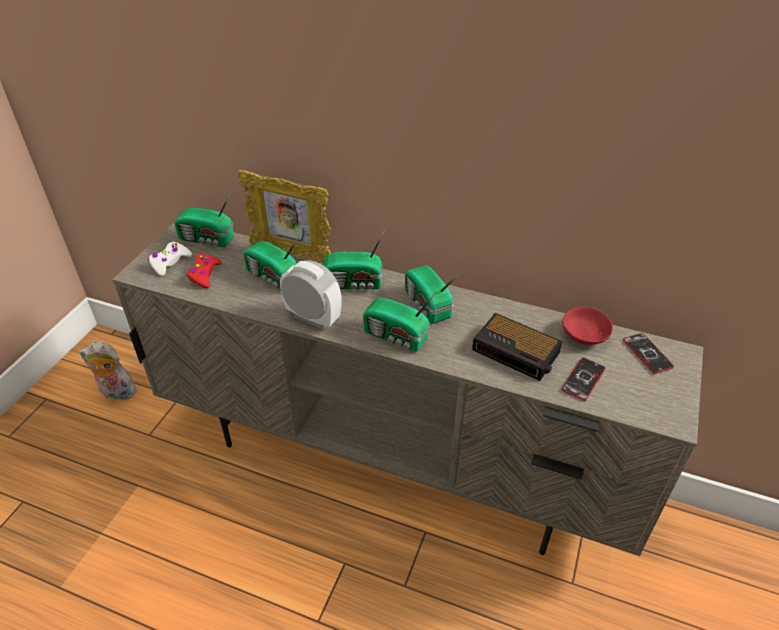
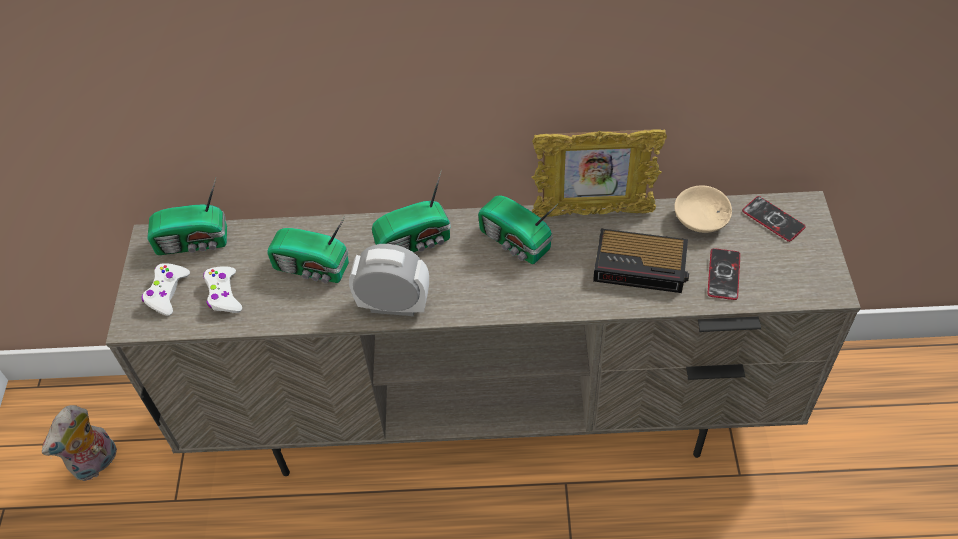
camera: 20 degrees left, 10 degrees up
(116, 393) = (96, 464): plush toy -> plush toy turned 45 degrees counterclockwise
(204, 275) = (224, 294): red game controller -> white game controller
(291, 254) = (316, 228): picture frame -> picture frame (593, 213)
(396, 337) = (503, 295): radio -> none
(583, 334) = (699, 218): red bowl -> beige bowl

